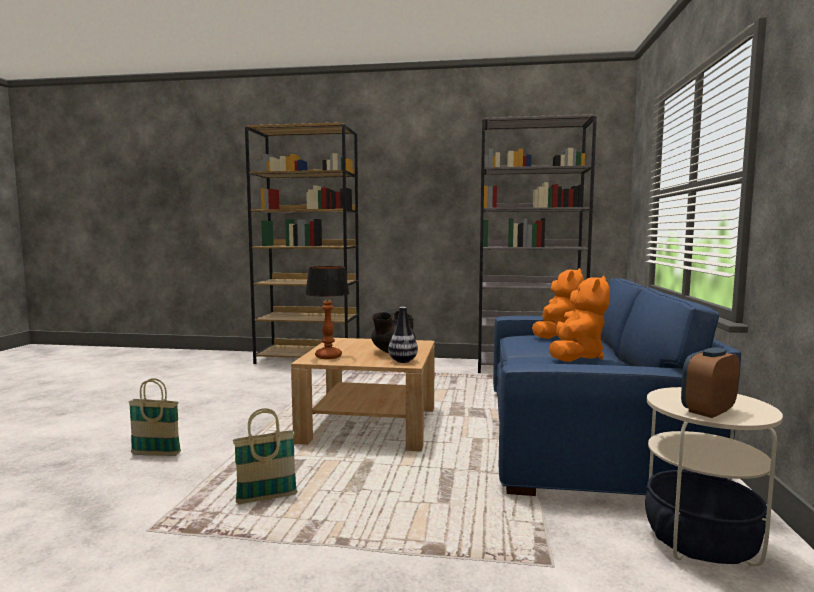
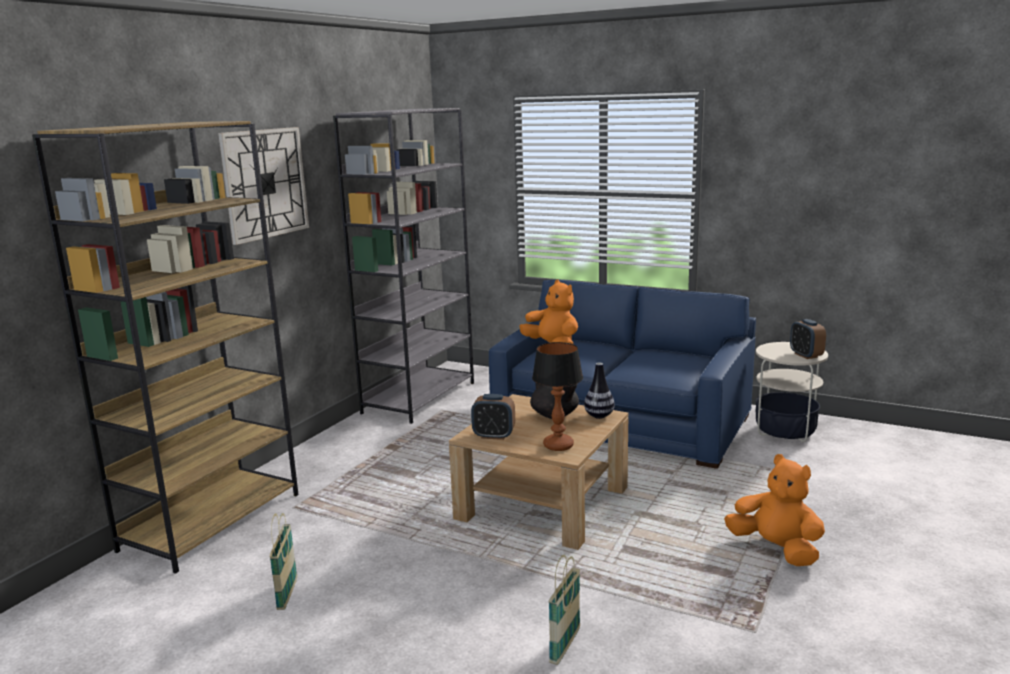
camera: 70 degrees left, 10 degrees up
(266, 499) = (703, 569): basket -> basket (287, 594)
(341, 343) = (494, 436): none -> alarm clock
(412, 174) = (265, 183): none -> wall clock
(576, 357) = (637, 357): orange plush toy -> orange plush toy (776, 549)

